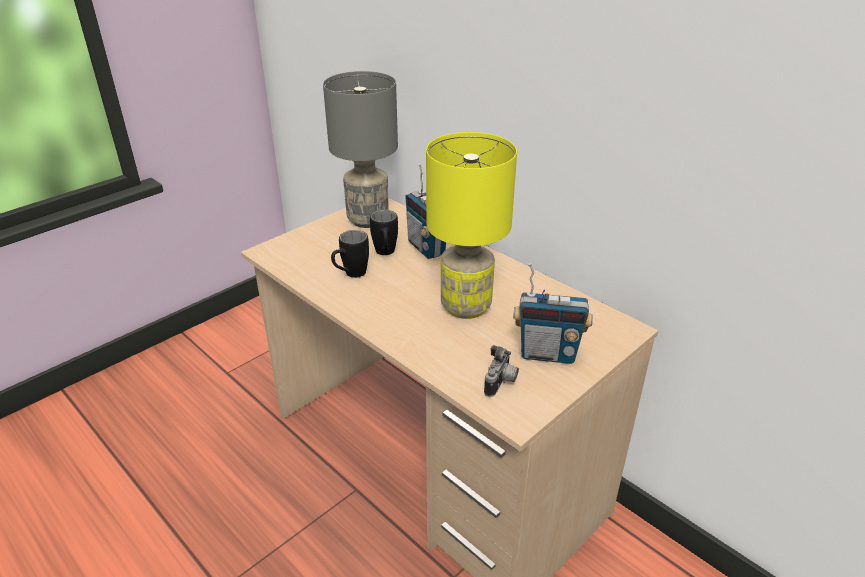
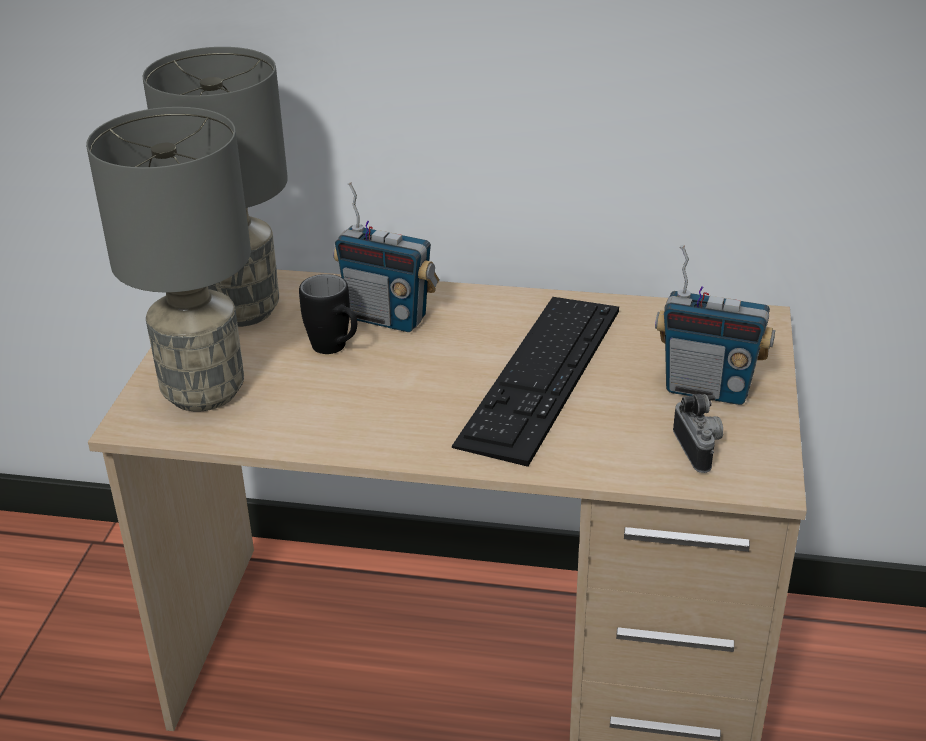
camera: 35 degrees left, 0 degrees up
(307, 250) = (203, 393): none -> grey table lamp
(350, 275) = (322, 401): black mug -> none
(467, 307) = (541, 374): yellow table lamp -> keyboard
(547, 353) = (707, 389): radio -> radio turned 45 degrees clockwise

